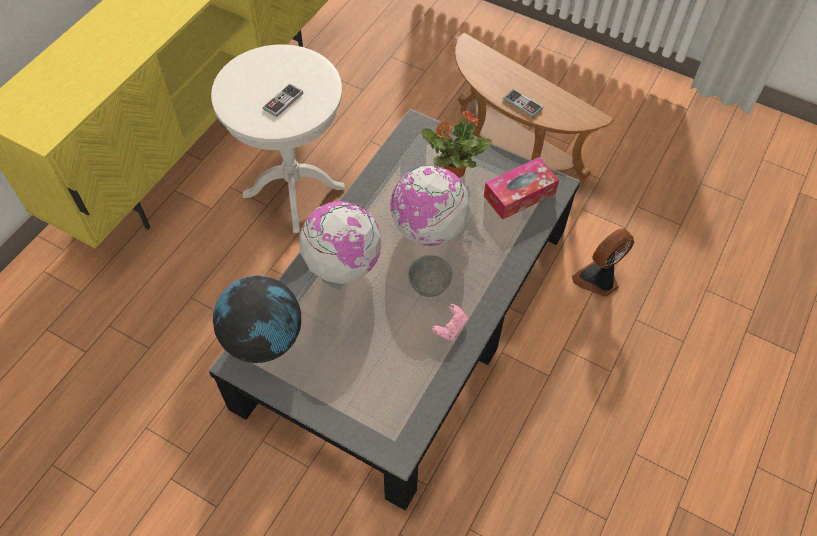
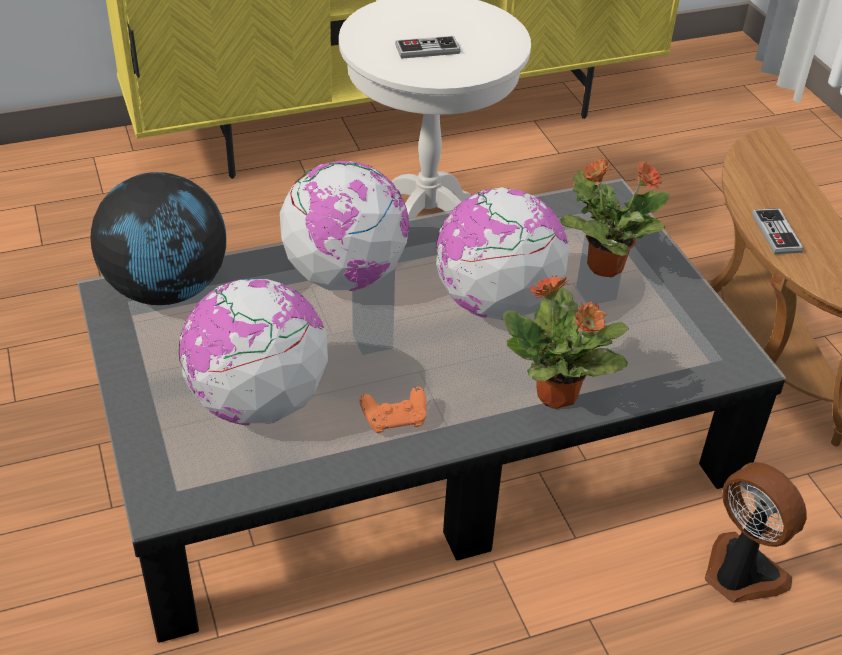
camera: 40 degrees right, 15 degrees down
(381, 367) = (257, 403): none -> globe
(428, 287) = (421, 361): grey bowl -> none
(450, 327) = (395, 420): pink game controller -> orange game controller
(503, 261) = (557, 396): none -> potted plant
(519, 195) = (669, 340): tissue box -> none
(598, 280) = (740, 573): fan -> fan turned 45 degrees clockwise

